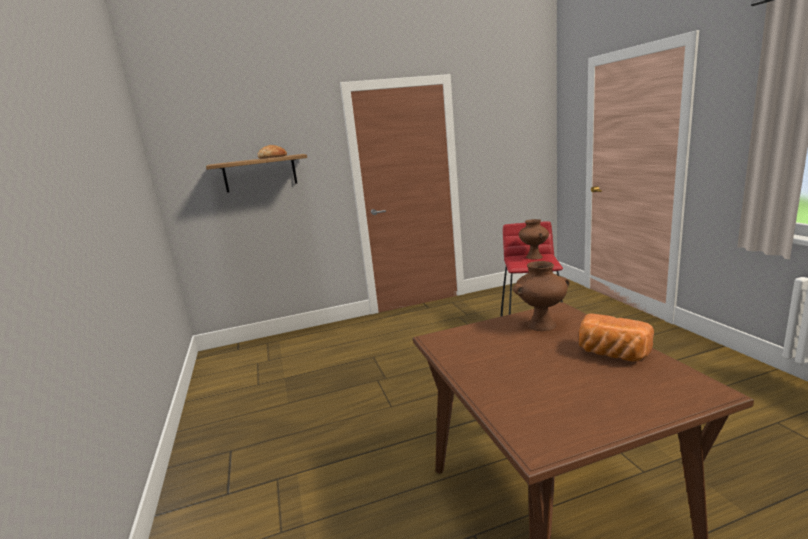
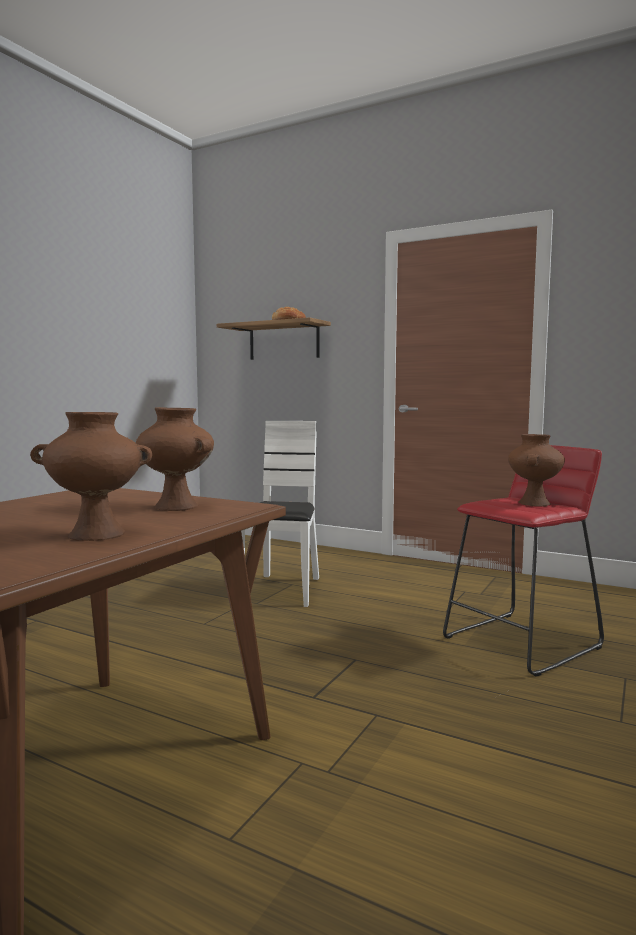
camera: 45 degrees right, 10 degrees down
(378, 363) = (282, 590): none -> white chair
(611, 354) = (98, 534): bread -> brown vase

